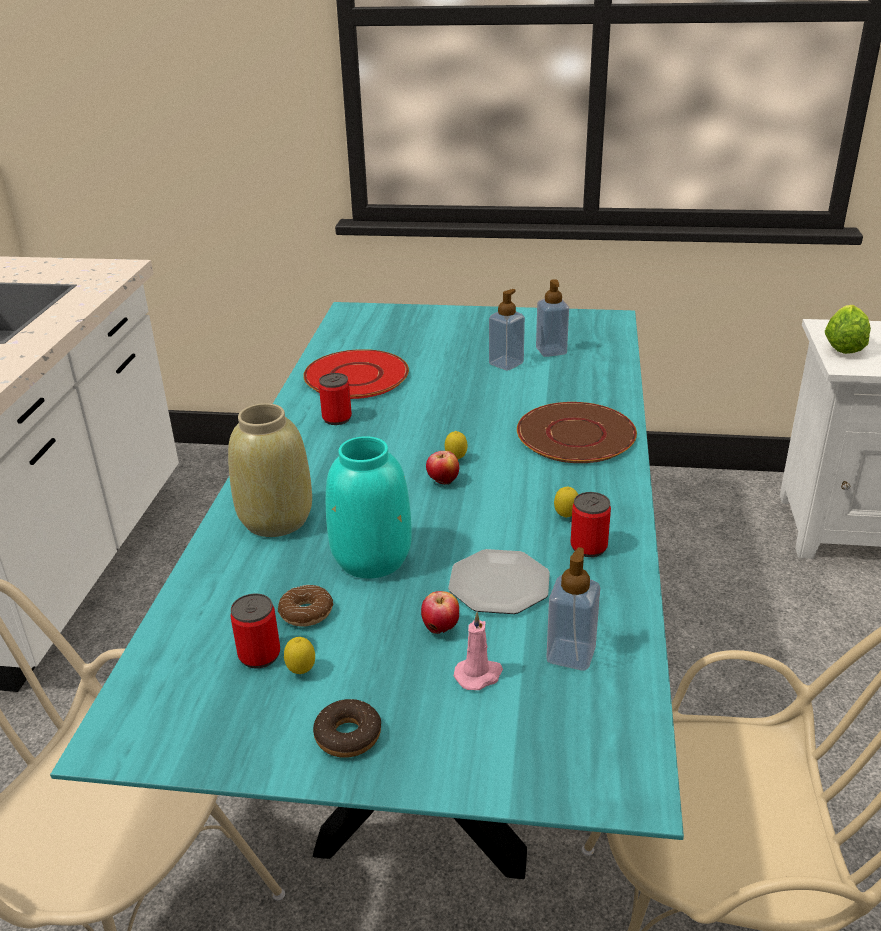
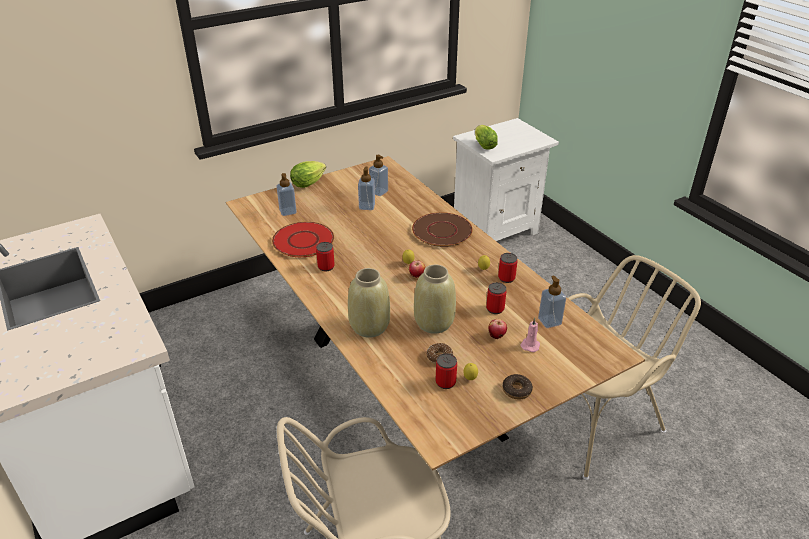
camera: 40 degrees left, 5 degrees up
(372, 559) = (434, 323): turquoise vase -> beige vase
(390, 335) = (288, 211): none -> soap dispenser
(447, 694) = (404, 386): turquoise dining table -> brown dining table
(469, 311) = (310, 183): none -> lettuce
(500, 585) = (495, 309): plate -> can

